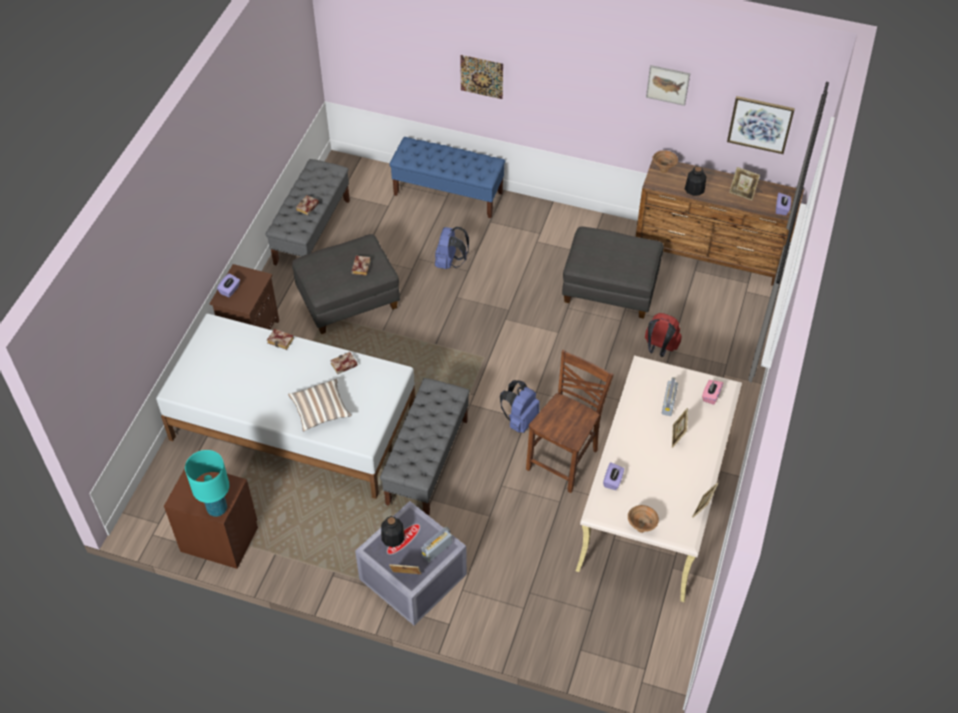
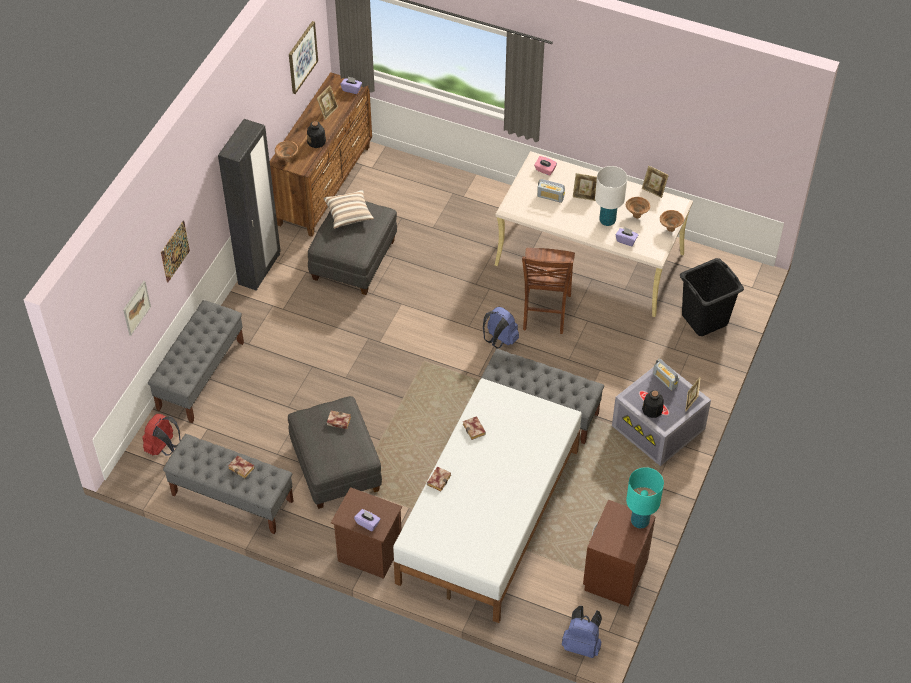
camera: 85 degrees left, 0 degrees up
(320, 411) = (527, 448): pillow -> pillow (349, 214)
(448, 194) = (201, 375): blue bench -> grey bench
(450, 262) = (298, 380): blue backpack -> blue backpack (582, 644)
(564, 460) = (545, 313): brown chair -> brown chair turned 120 degrees counterclockwise
(580, 625) = (704, 319): none -> black laundry basket
(584, 219) = (260, 269): none -> black wardrobe
(641, 461) = (607, 221): none -> white table lamp
(656, 490) = (636, 215): none -> brown bowl
(659, 348) = (429, 234): red backpack -> red backpack (163, 448)
(667, 85) = (259, 97): picture -> picture (136, 307)

